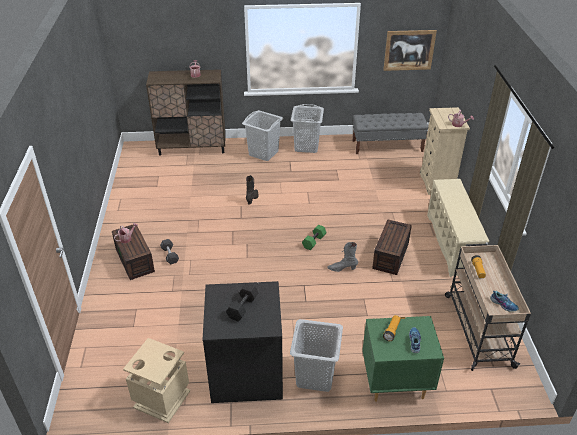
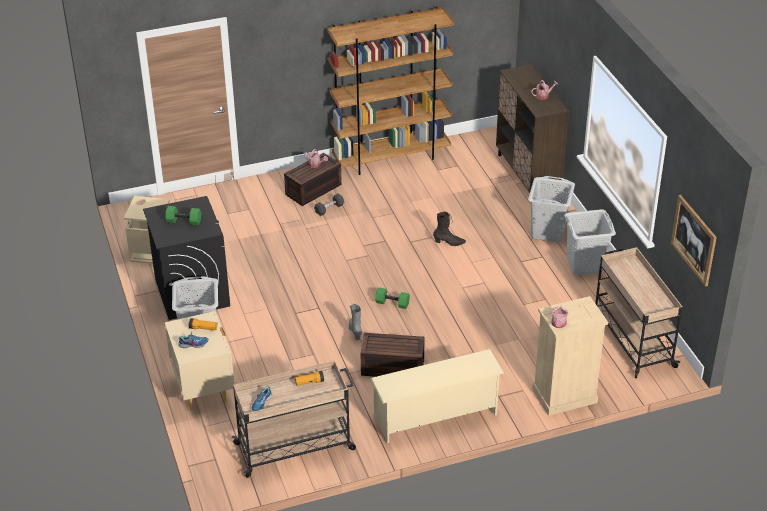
camera: 75 degrees right, 0 degrees up
(122, 207) = (391, 158): none -> brown bookcase
(242, 307) = (184, 221): black dumbbell -> green dumbbell
(387, 146) = (631, 338): grey bench -> beige cart
(395, 384) = (203, 390): green nightstand -> beige nightstand

